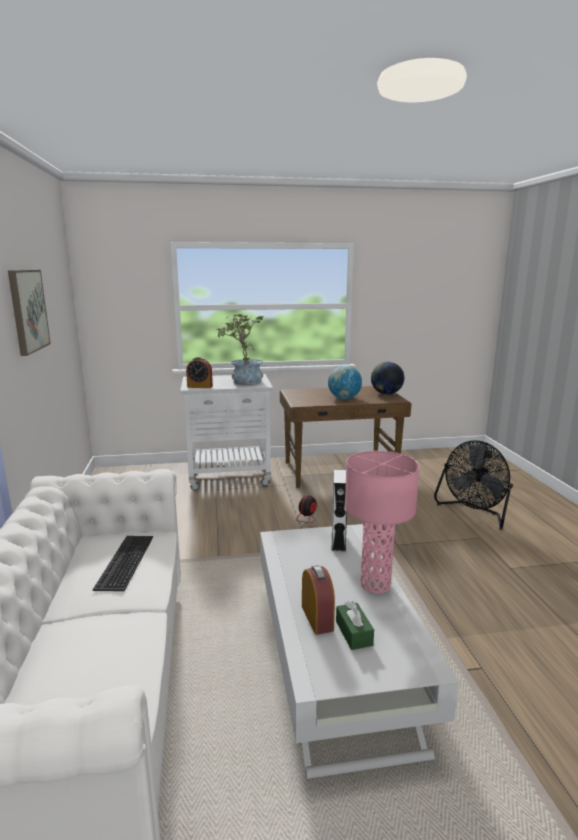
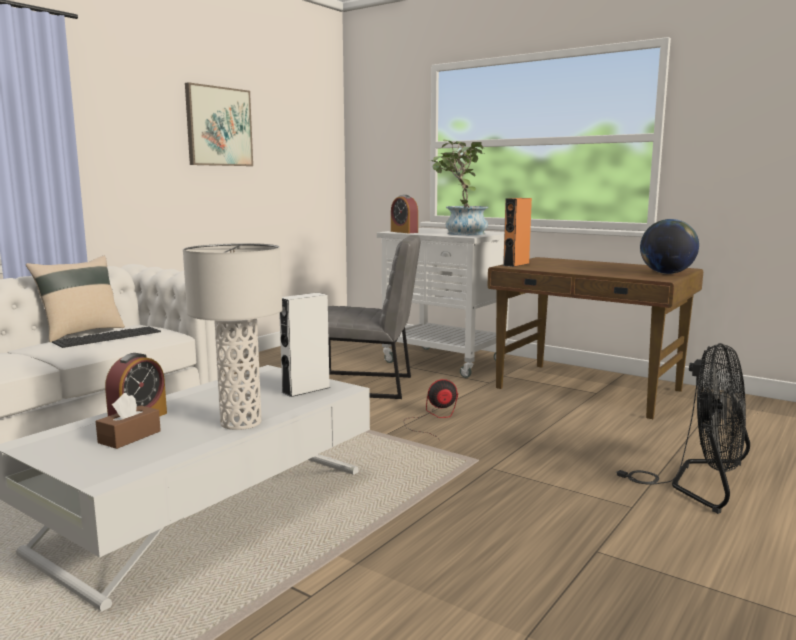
camera: 45 degrees right, 5 degrees down
(67, 568) = (81, 333): none -> beige pillow
(221, 516) = (366, 386): none -> grey chair
(298, 401) = (516, 264): none -> orange speaker
(344, 398) = (584, 269): globe -> none
(354, 633) = (129, 437): green tissue box -> brown tissue box
(376, 584) = (241, 423): pink table lamp -> white table lamp
(473, 511) = (698, 482): black fan -> black fan turned 150 degrees counterclockwise

